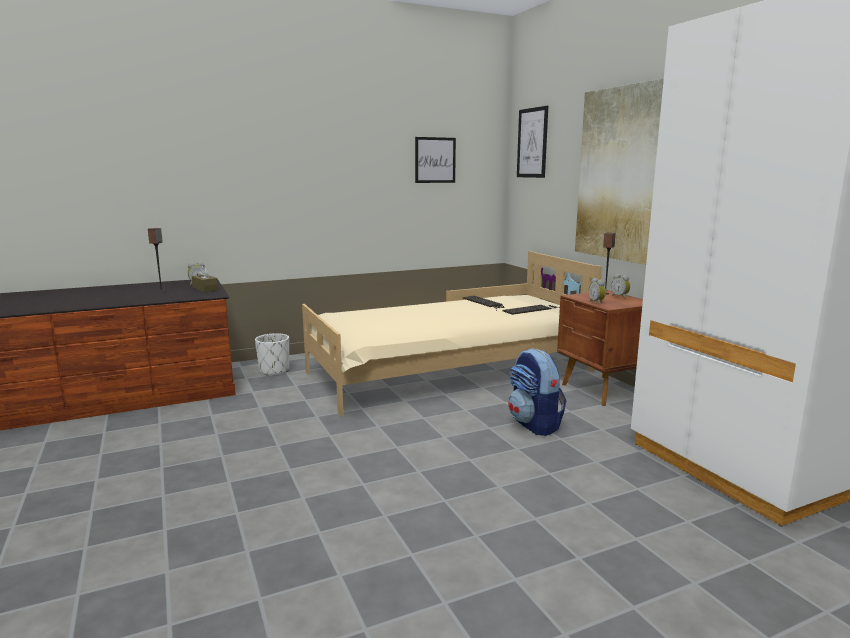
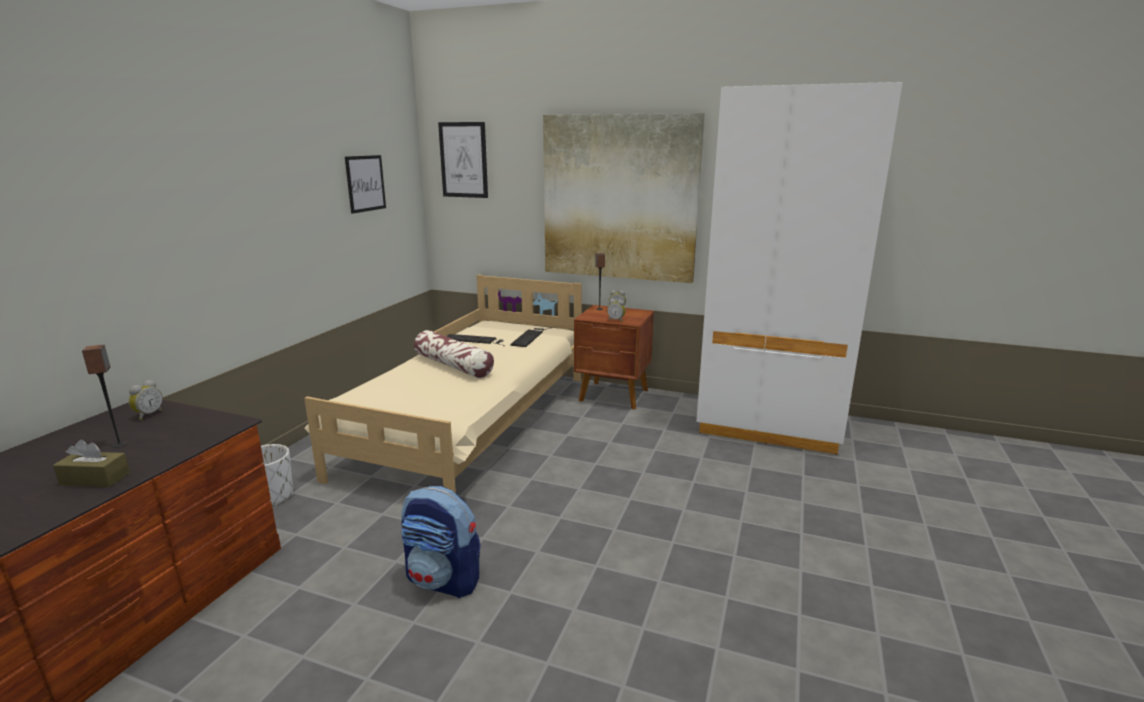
camera: 45 degrees left, 5 degrees up
(205, 289) = (189, 419): brown tissue box -> brown tissue box (95, 479)
(432, 313) = (453, 366): none -> pillow
(534, 425) = (620, 446): backpack -> backpack (444, 580)

